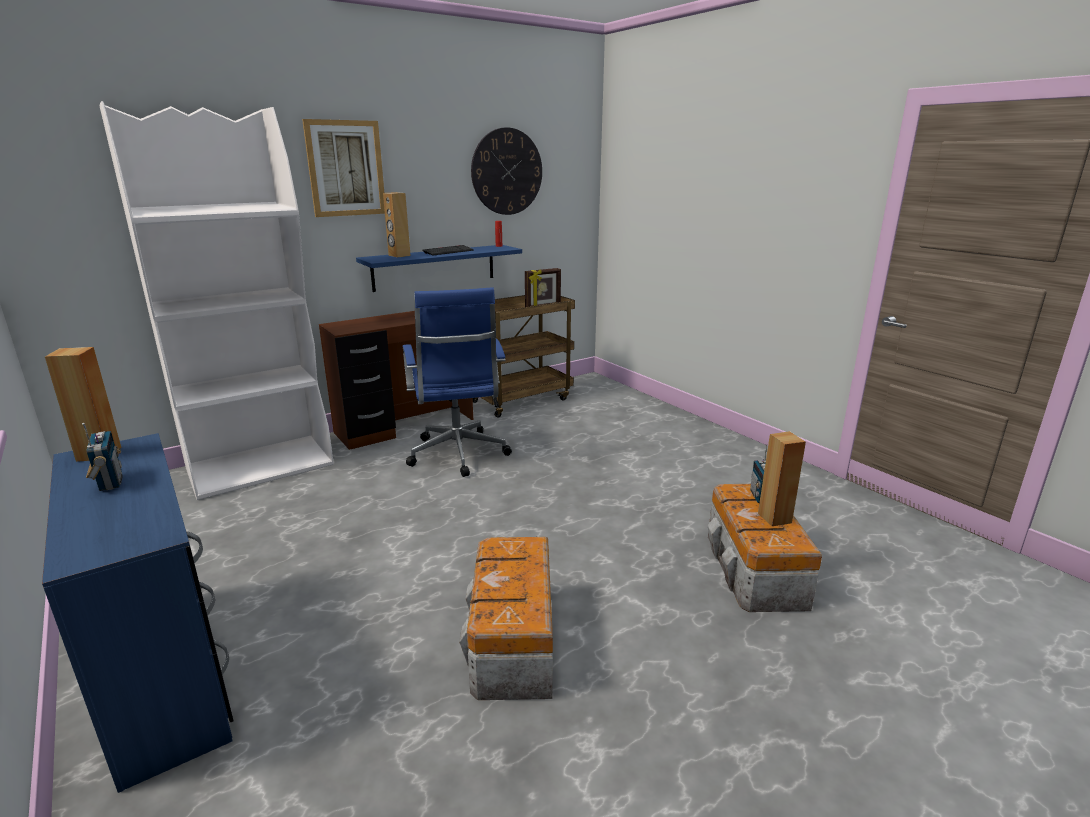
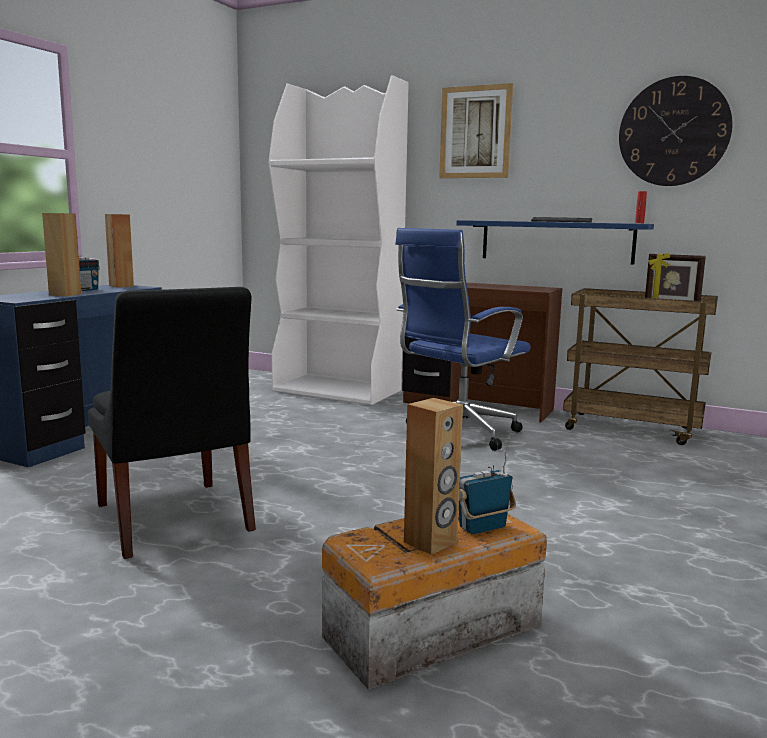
camera: 60 degrees right, 10 degrees down
(399, 255) = (505, 220): brown speaker -> brown speaker (64, 294)
(512, 642) = (174, 520): storage box -> black chair

